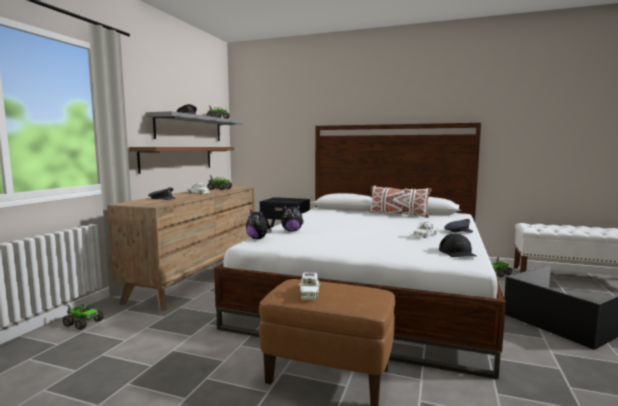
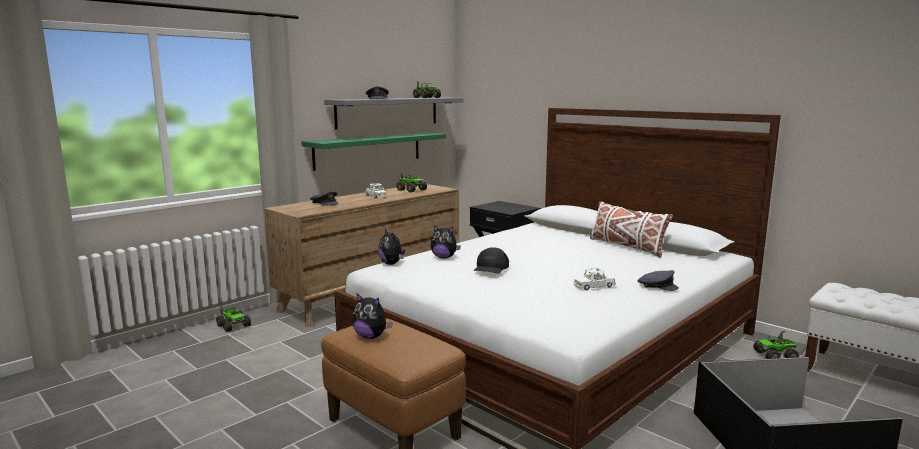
camera: 25 degrees right, 5 degrees up
(177, 158) = (368, 150): brown shelf -> green shelf
(309, 292) = (371, 336): white toy car -> plush toy
(457, 253) = (586, 318): black cap -> black cap (491, 267)

